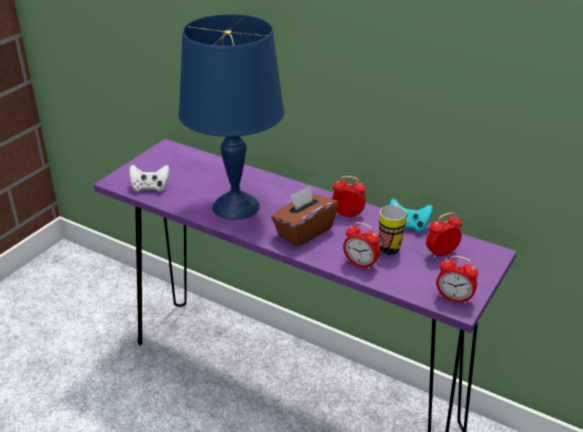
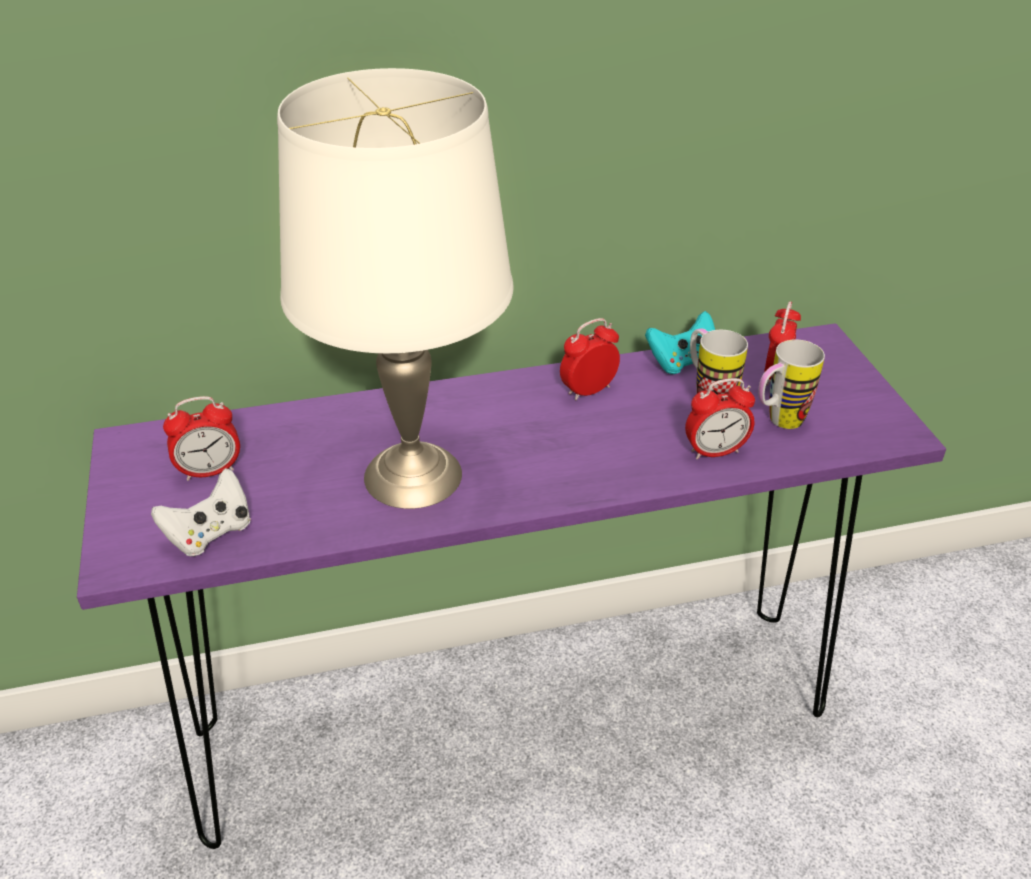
camera: 45 degrees left, 5 degrees up
(236, 206) = (414, 474): blue table lamp -> white table lamp
(304, 231) = (573, 452): brown tissue box -> none
(408, 270) = (777, 423): none -> mug
(454, 298) = (878, 426): alarm clock -> alarm clock (210, 471)

